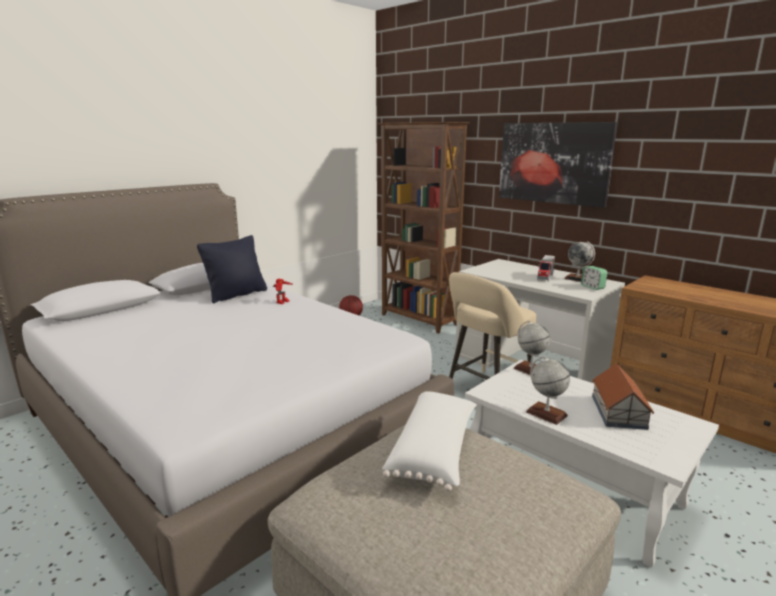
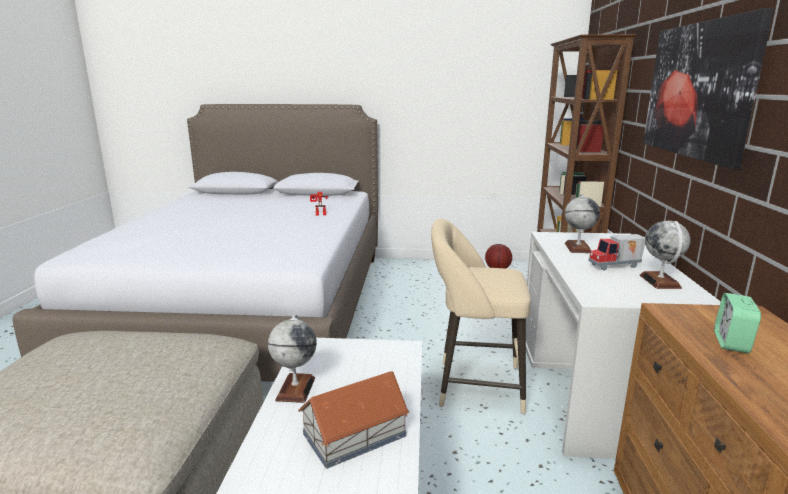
camera: 50 degrees right, 0 degrees up
(236, 295) = (313, 202): black pillow -> none
(435, 451) = (154, 354): white pillow -> none
(530, 370) = (400, 353): globe -> globe (577, 248)
(592, 287) = (645, 296): alarm clock -> alarm clock (731, 343)

